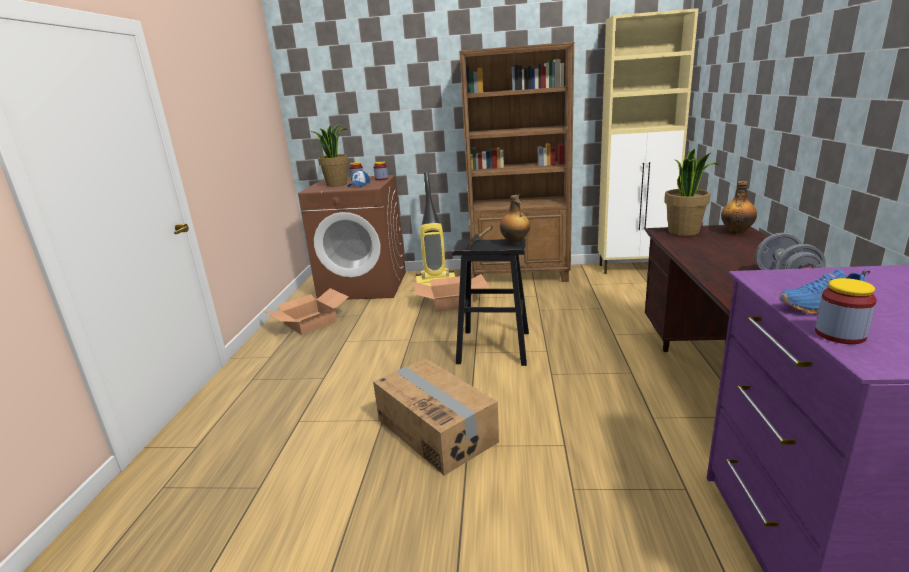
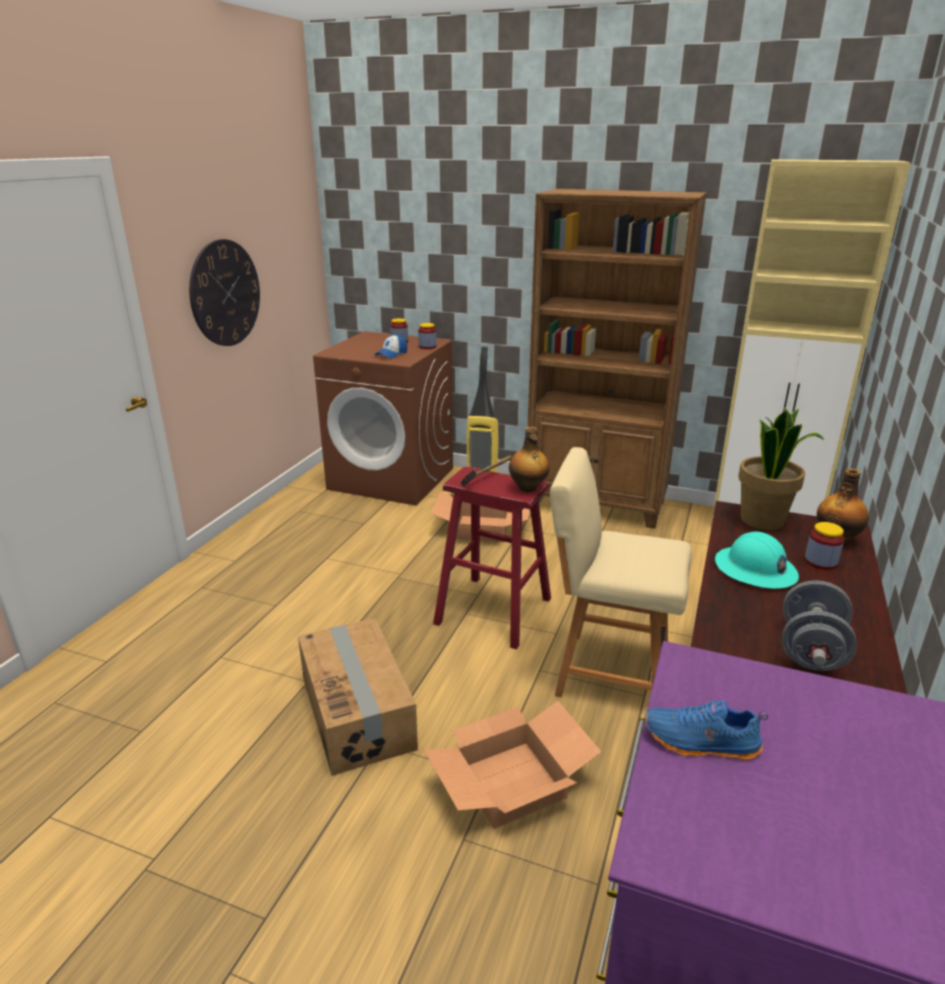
camera: 15 degrees right, 5 degrees up
(228, 145) = (225, 293): none -> wall clock
(310, 322) = (302, 521): cardboard box -> cardboard box (511, 781)
(337, 184) = (368, 347): potted plant -> none
(494, 347) = (494, 611): black stool -> red stool
(598, 365) = (608, 672): none -> beige chair
(707, 253) = (755, 570): none -> turquoise hard hat
(840, 334) = (667, 796): jar -> jar (820, 562)

